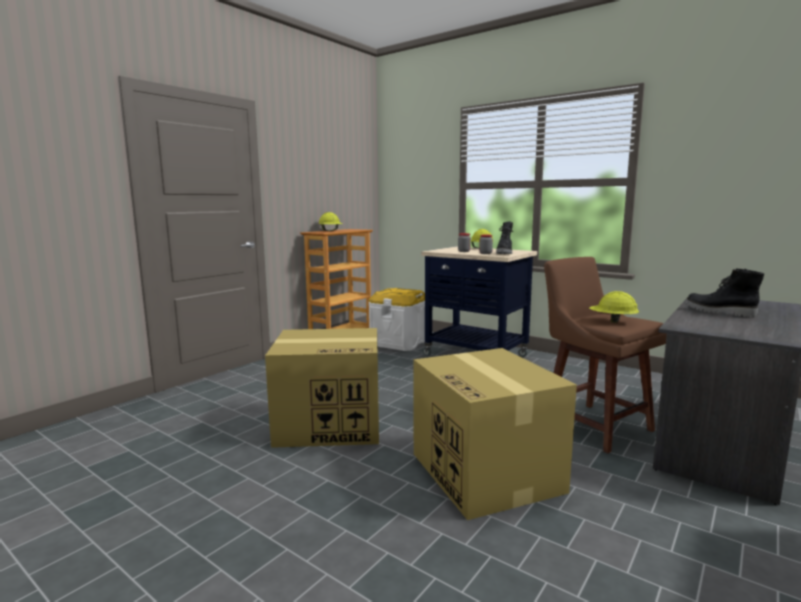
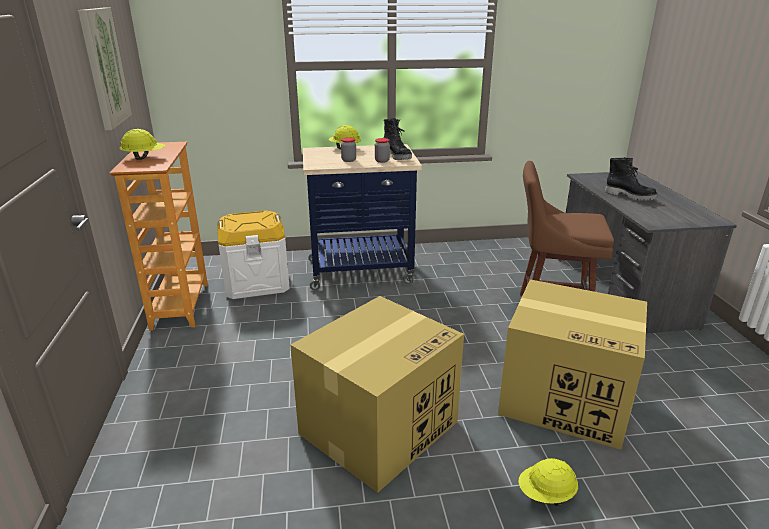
camera: 45 degrees left, 15 degrees up
(323, 175) = (104, 68): none -> picture
(612, 321) = (579, 224): yellow hard hat -> yellow hard hat (546, 494)
(719, 312) = (630, 196): black boot -> black boot turned 135 degrees counterclockwise

